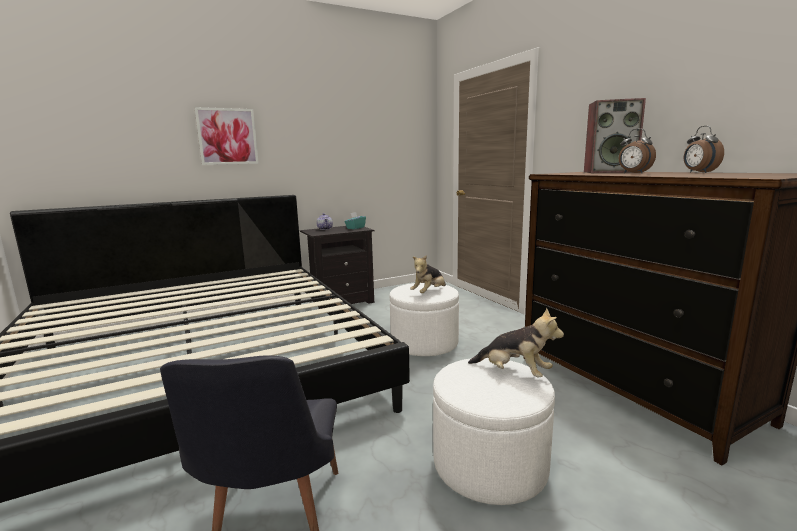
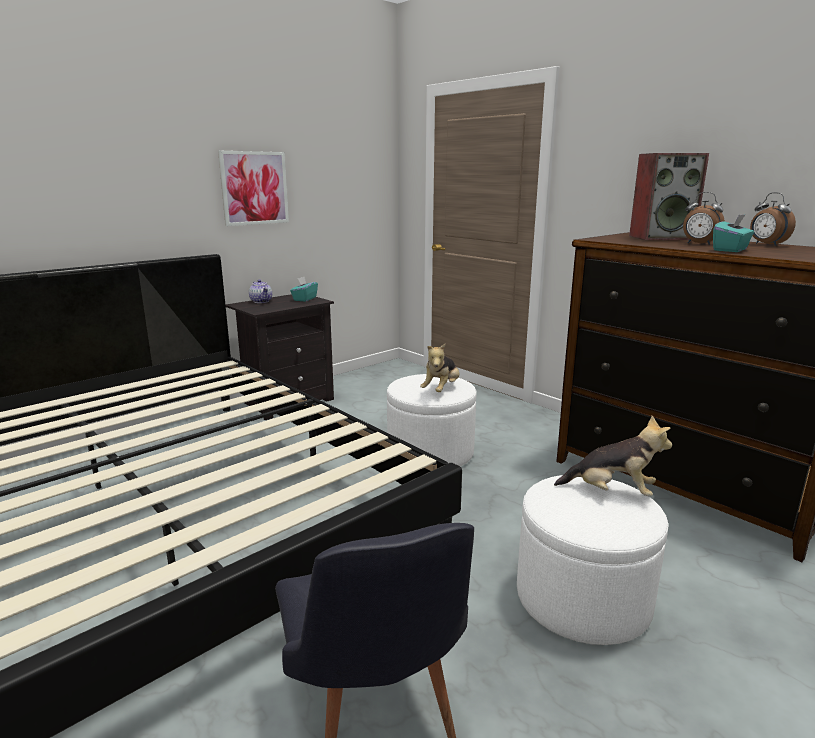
camera: 15 degrees left, 5 degrees up
(227, 136) = (115, 168): picture -> picture (254, 188)
(652, 174) = (730, 250): none -> turquoise tissue box

